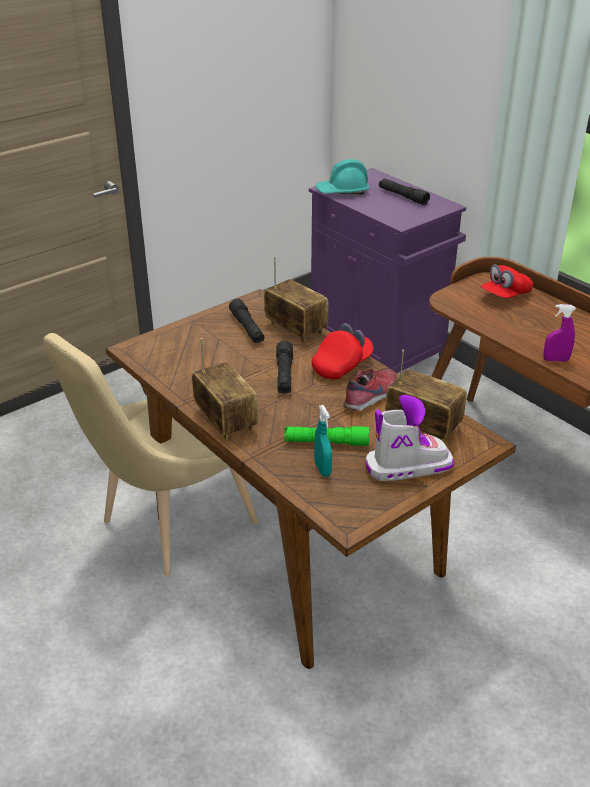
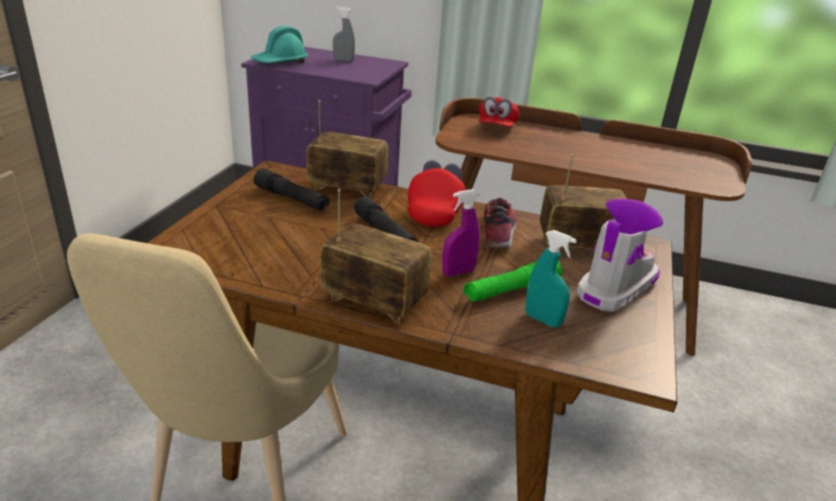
camera: 35 degrees left, 5 degrees down
(403, 196) = (343, 60): black flashlight -> grey spray bottle
(555, 360) = (597, 167): purple spray bottle -> purple spray bottle (458, 272)

